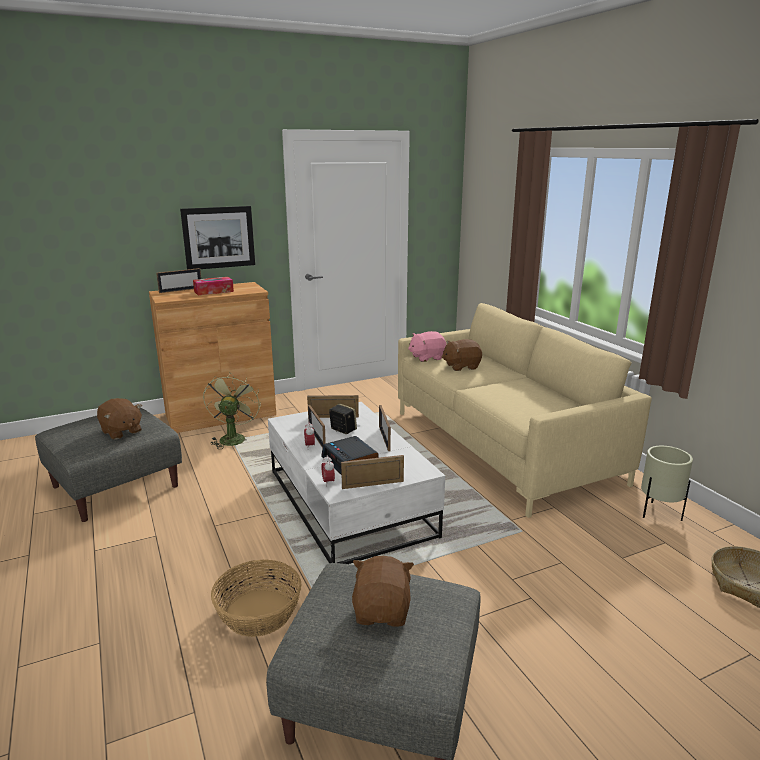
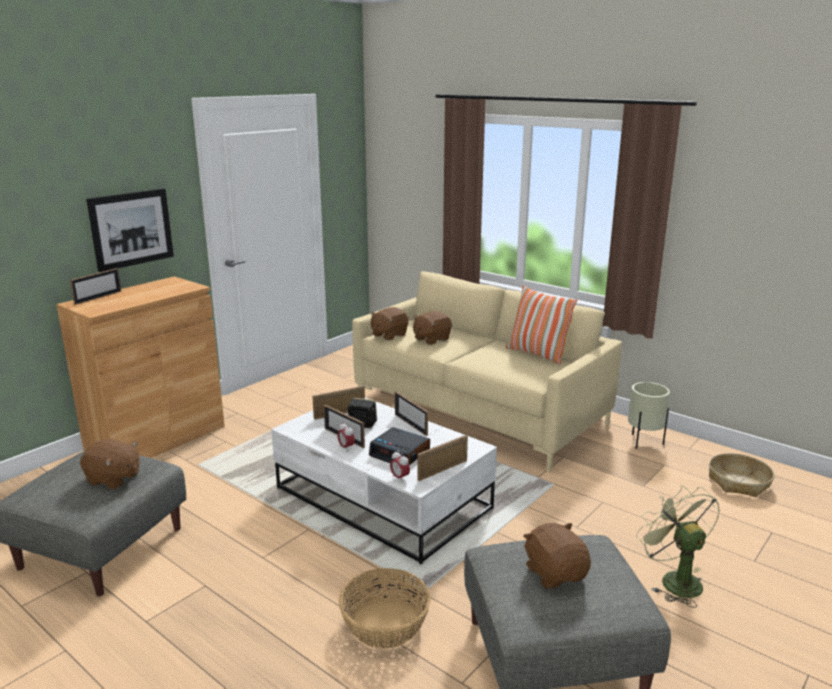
camera: 25 degrees left, 0 degrees up
(213, 291) = (143, 294): tissue box -> none
(233, 437) = (196, 461): green fan -> green fan (674, 580)
(427, 357) = (388, 335): pink plush toy -> brown plush toy
(553, 396) = (537, 354): none -> pillow

